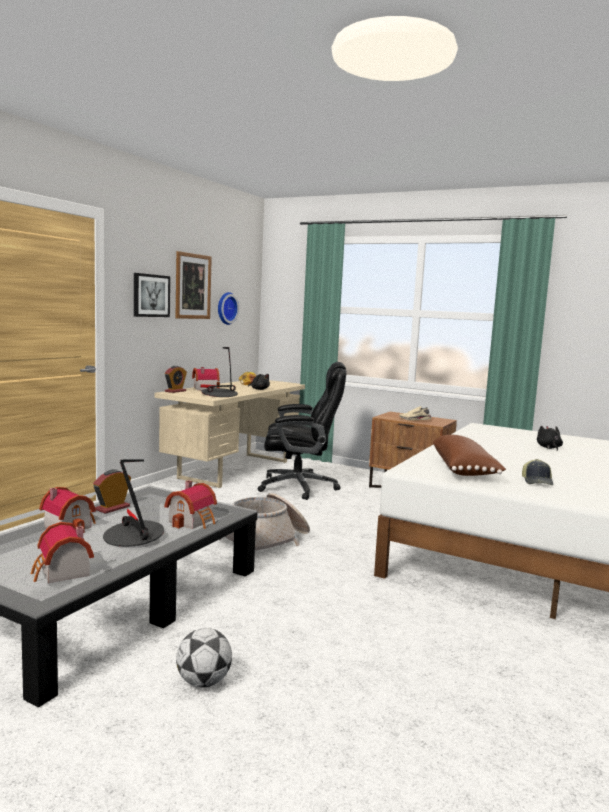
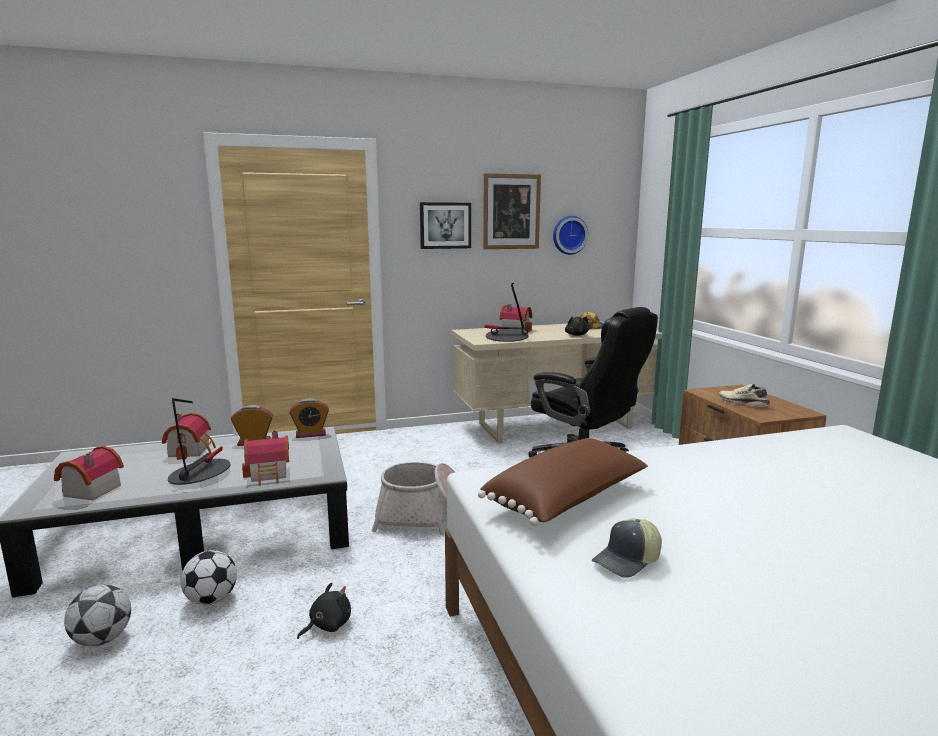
camera: 45 degrees right, 5 degrees up
(175, 391) = (475, 329): alarm clock -> alarm clock (310, 434)
(229, 630) = (211, 599): none -> football
(548, 448) = (872, 505): black plush toy -> black plush toy (327, 625)

